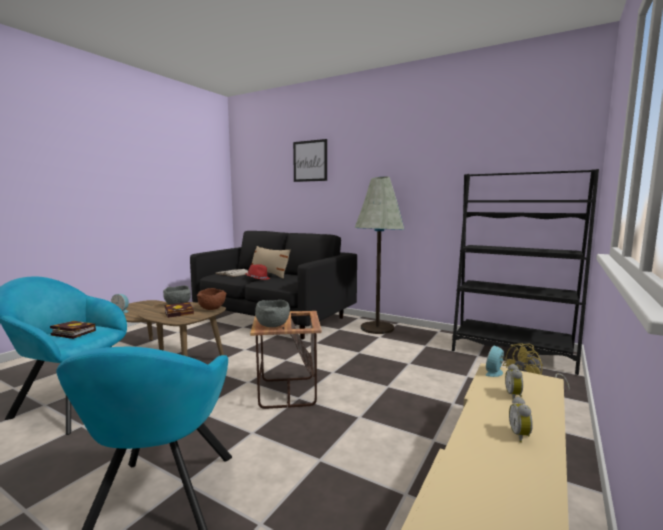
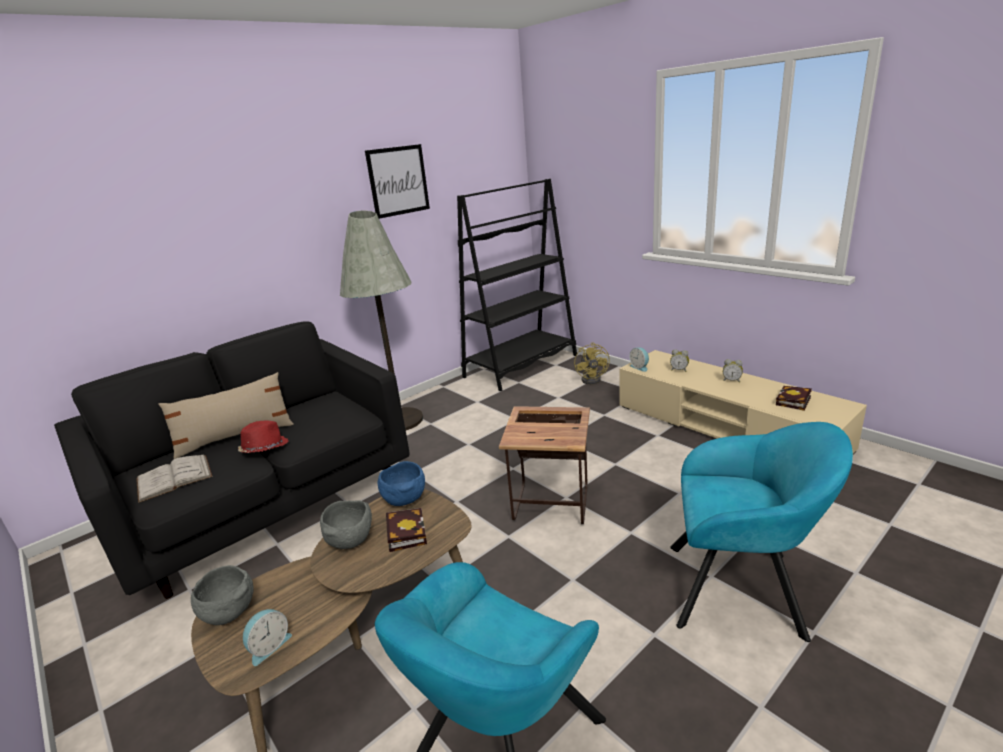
camera: 70 degrees left, 15 degrees up
(71, 333) = (494, 640): book -> book (793, 402)
(212, 309) = (404, 499): brown bowl -> blue bowl
(273, 325) = (566, 433): grey bowl -> grey bowl (228, 612)
(310, 161) = (170, 198): picture -> picture (398, 181)

